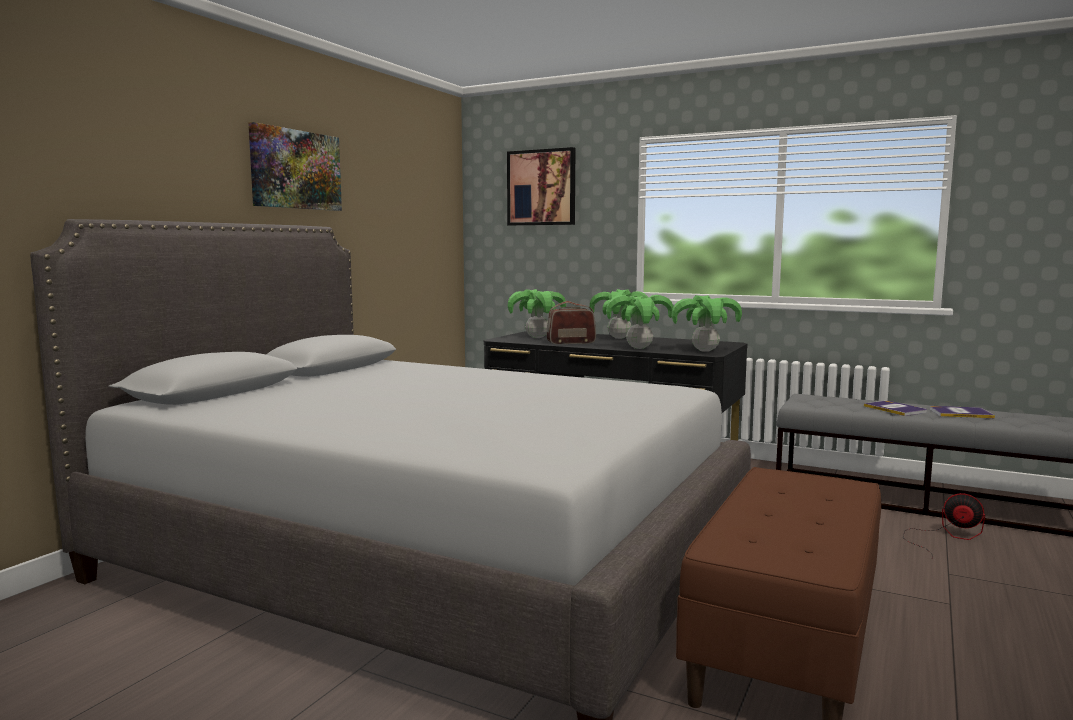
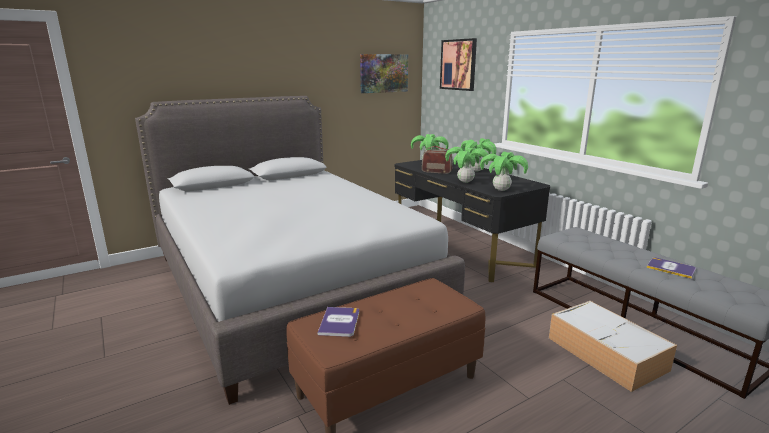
camera: 30 degrees right, 10 degrees up
(295, 169) = (289, 64): picture -> picture (383, 73)
(895, 409) = (622, 254): book -> book (339, 322)
(946, 536) = (607, 354): fan -> storage box

